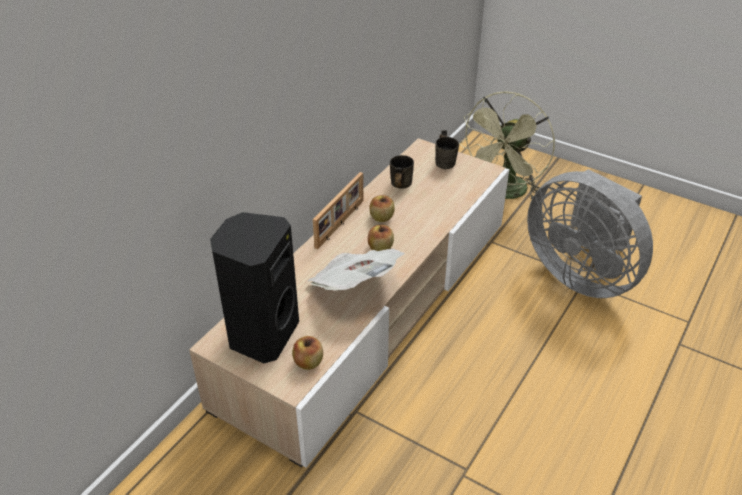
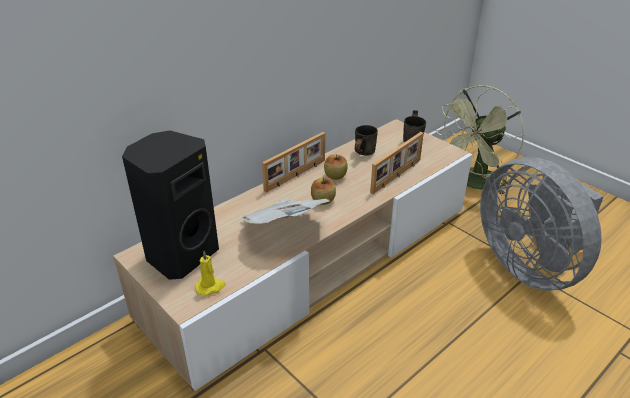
camera: 15 degrees right, 5 degrees down
(308, 362) = (210, 287): apple -> yellow candle
(444, 207) = (397, 176): none -> picture frame

